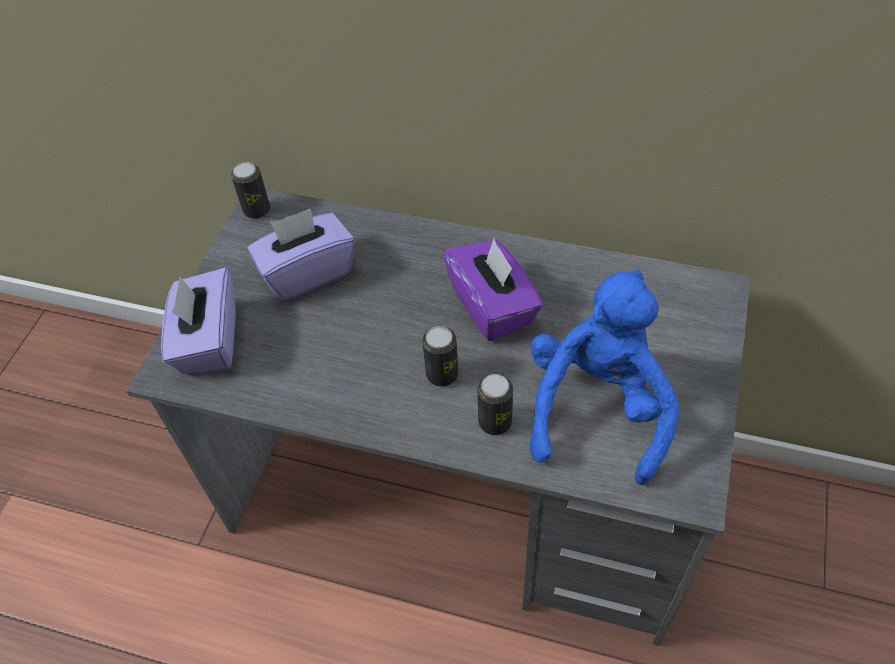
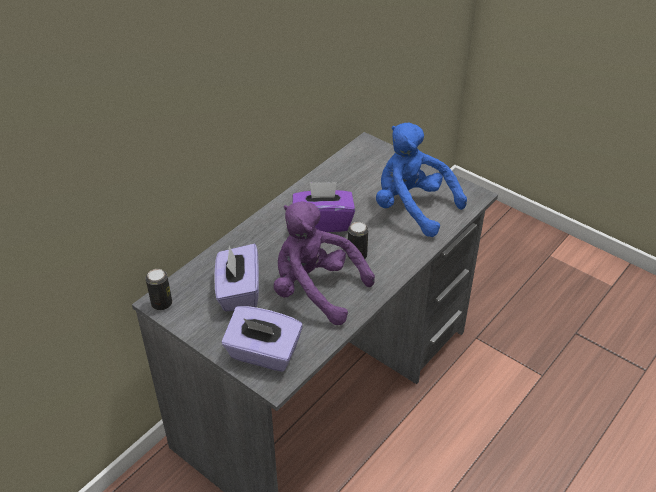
camera: 70 degrees left, 10 degrees down
(348, 351) = (315, 290): none -> purple plush toy
(495, 422) = (400, 245): can -> none

